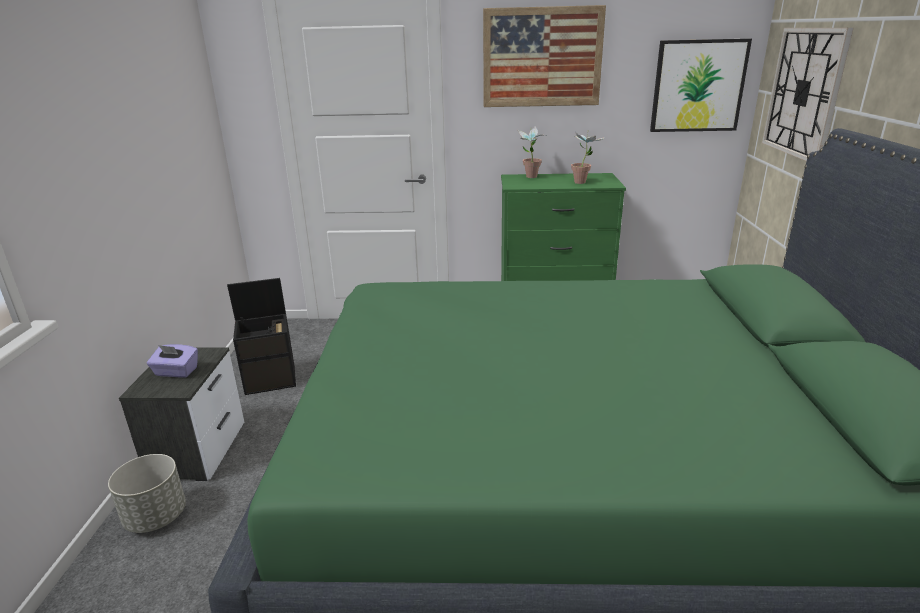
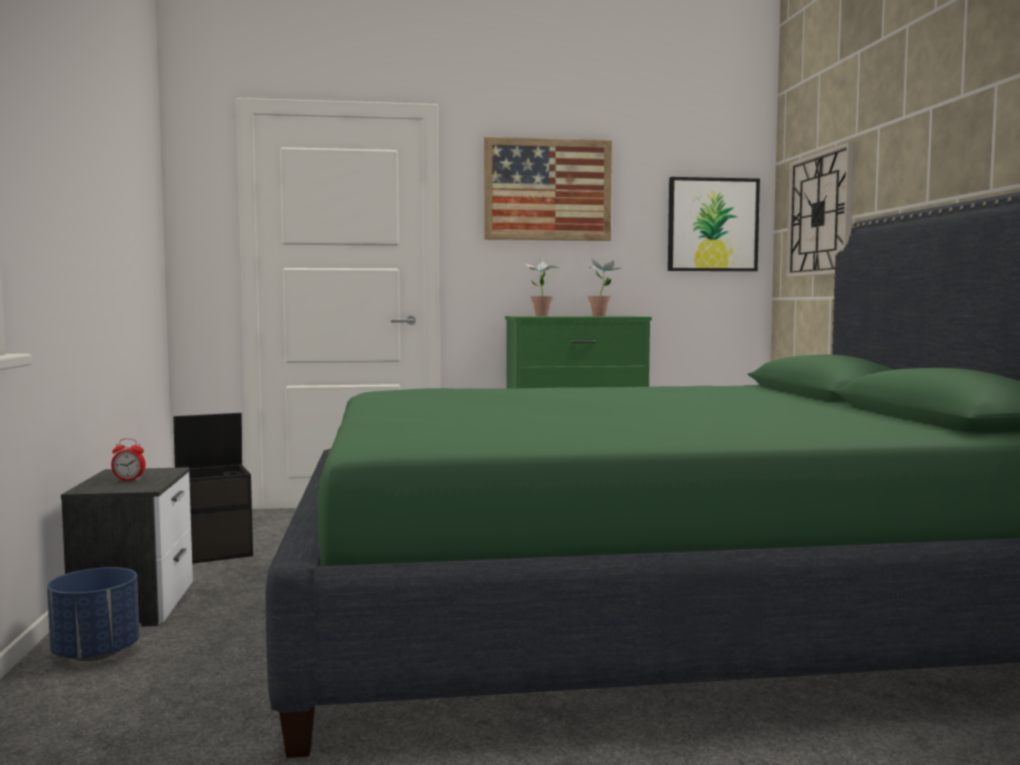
camera: 10 degrees left, 20 degrees down
(155, 517) = (95, 654): grey planter -> blue planter
(176, 372) = (129, 480): purple tissue box -> alarm clock

